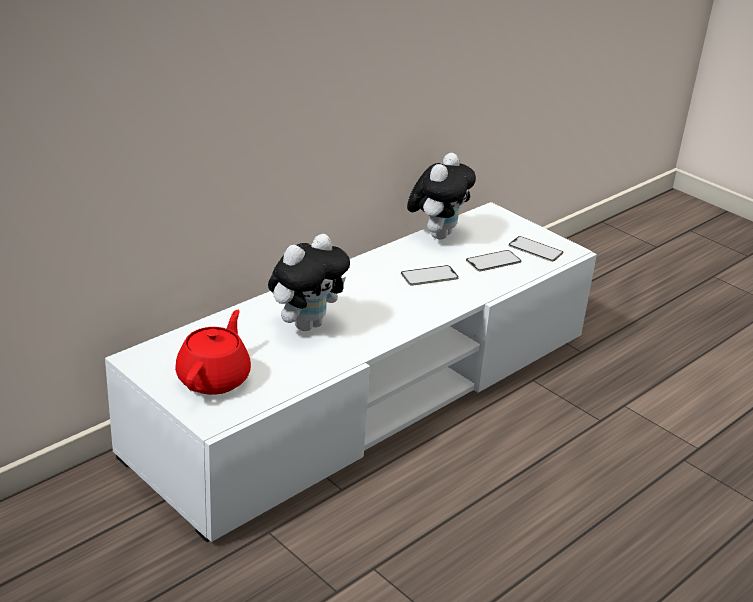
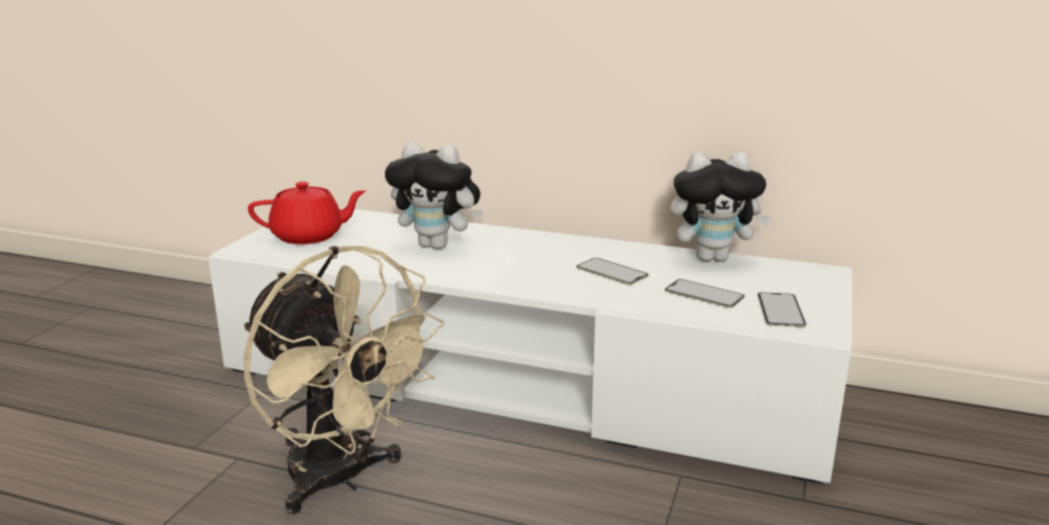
camera: 65 degrees right, 10 degrees down
(442, 520) = (341, 479): none -> beige fan

